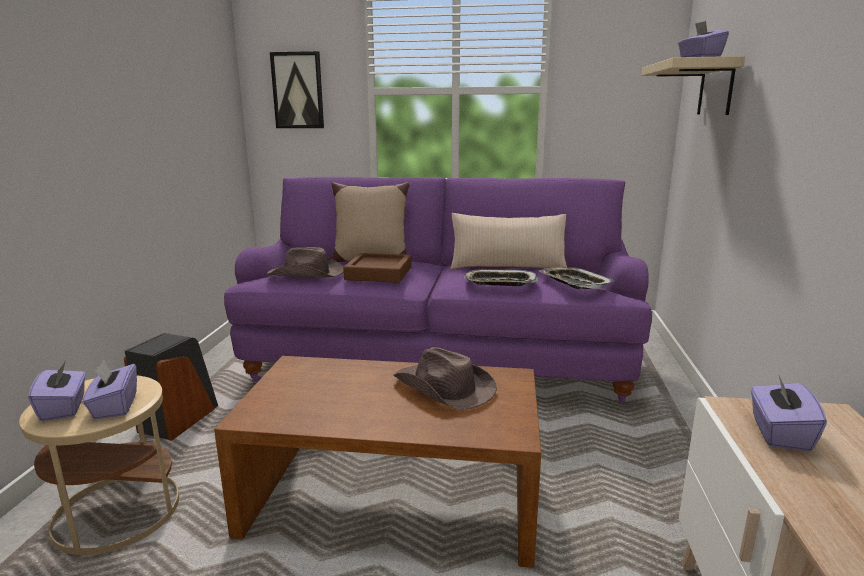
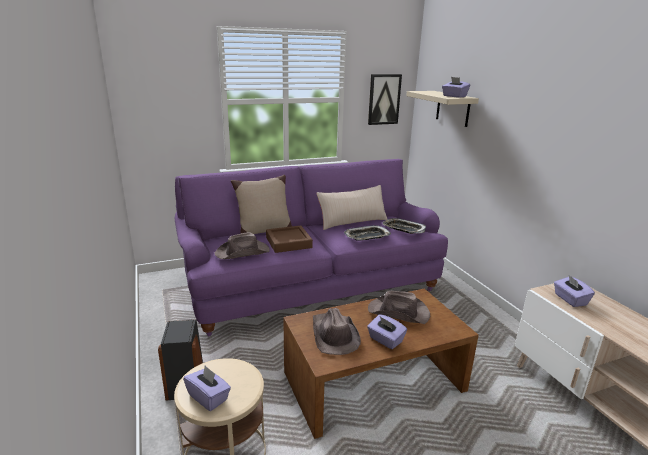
camera: 30 degrees left, 5 degrees up
(115, 406) = (241, 384): purple tissue box -> purple tissue box (385, 340)
(298, 90) = (164, 102): picture -> picture (384, 99)
(310, 390) = (334, 335): none -> brown hat

